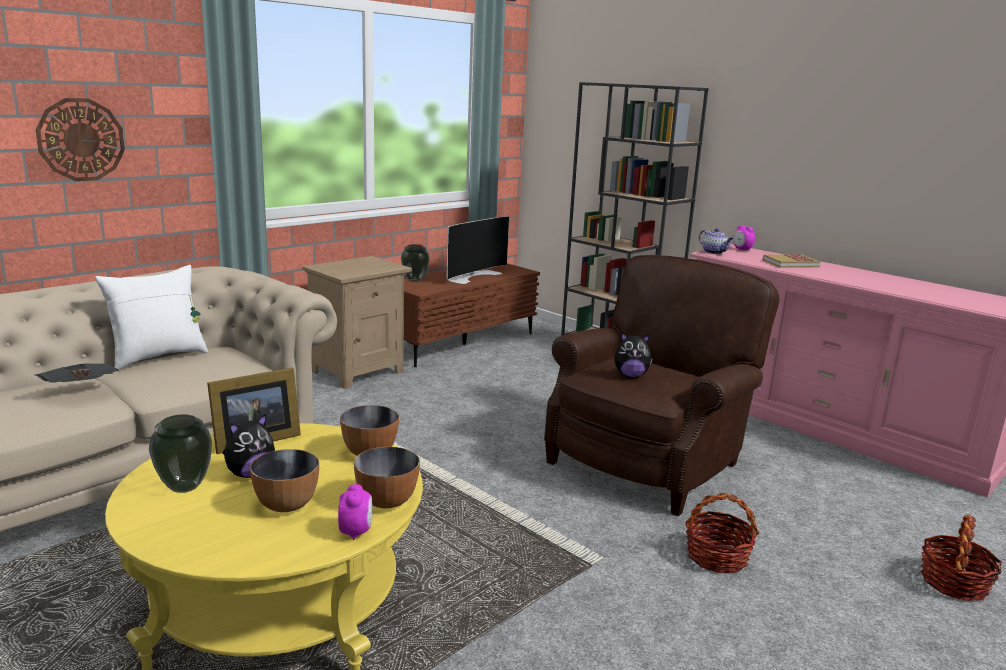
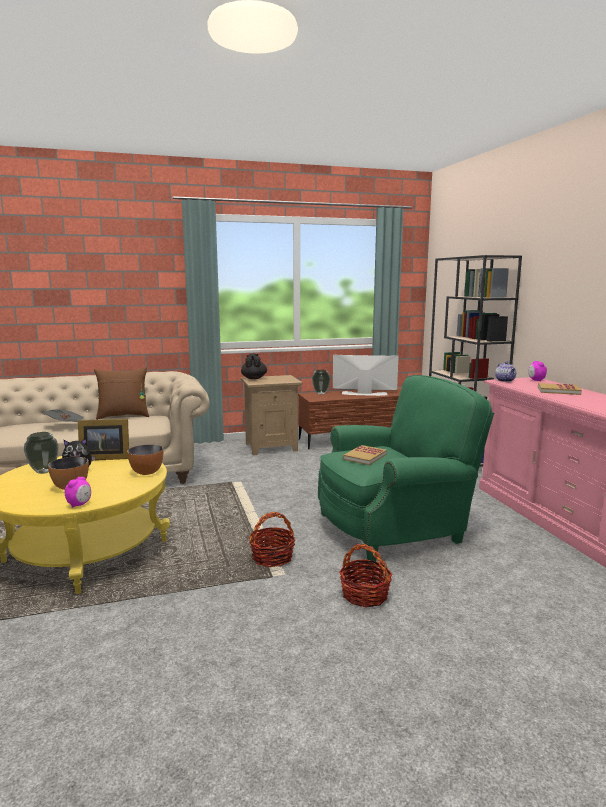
camera: 30 degrees right, 5 degrees down
(81, 139) = (118, 300): wall clock -> none
(158, 357) = (123, 416): white pillow -> brown pillow
(327, 266) = (254, 378): none -> black teapot
(387, 502) = (116, 495): bowl -> none
(473, 275) = (364, 393): television -> television turned 150 degrees counterclockwise
(630, 375) = (365, 457): plush toy -> book
(649, 460) = (395, 527): brown armchair -> green armchair
(954, 583) = (550, 668): basket -> basket (272, 557)

